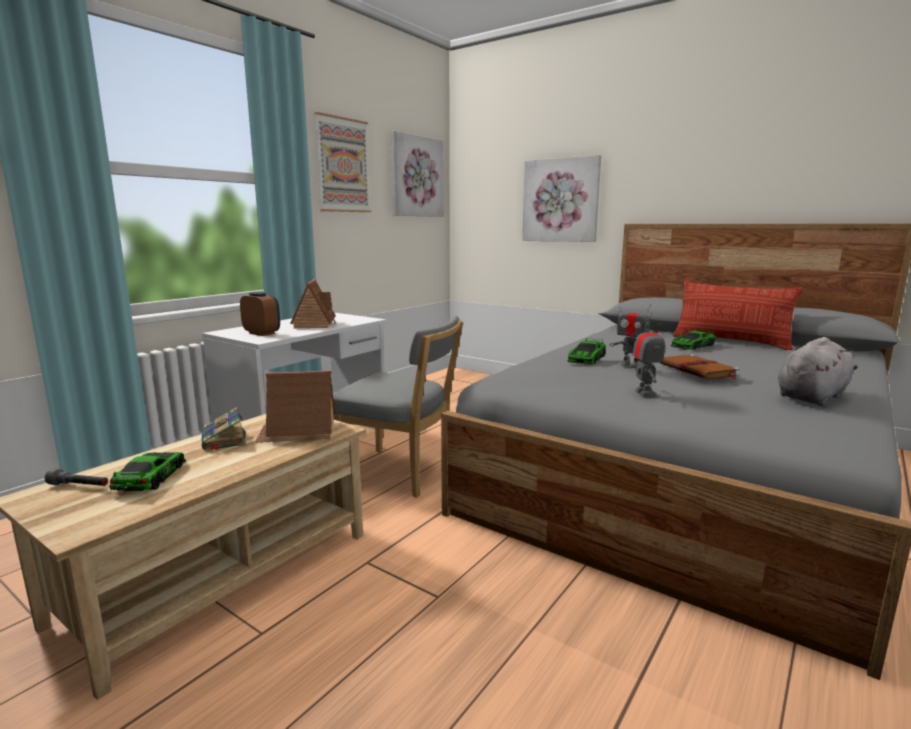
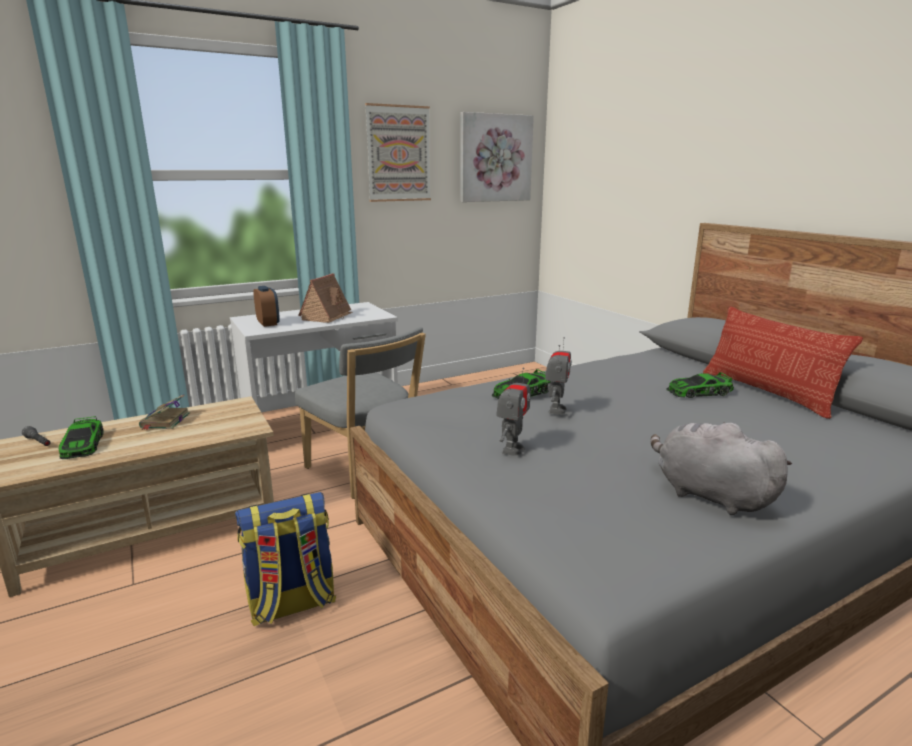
camera: 25 degrees right, 5 degrees up
(151, 477) = (83, 444): toy car -> toy car turned 135 degrees clockwise
(298, 432) = (221, 424): toy house -> none
(464, 597) = (291, 604): none -> backpack
(561, 200) = (642, 188): picture -> none
(630, 365) = (556, 410): toy robot -> toy robot turned 135 degrees counterclockwise
(698, 370) = (629, 430): brown book -> none
(812, 397) = (708, 494): grey plush toy -> grey plush toy turned 120 degrees counterclockwise

